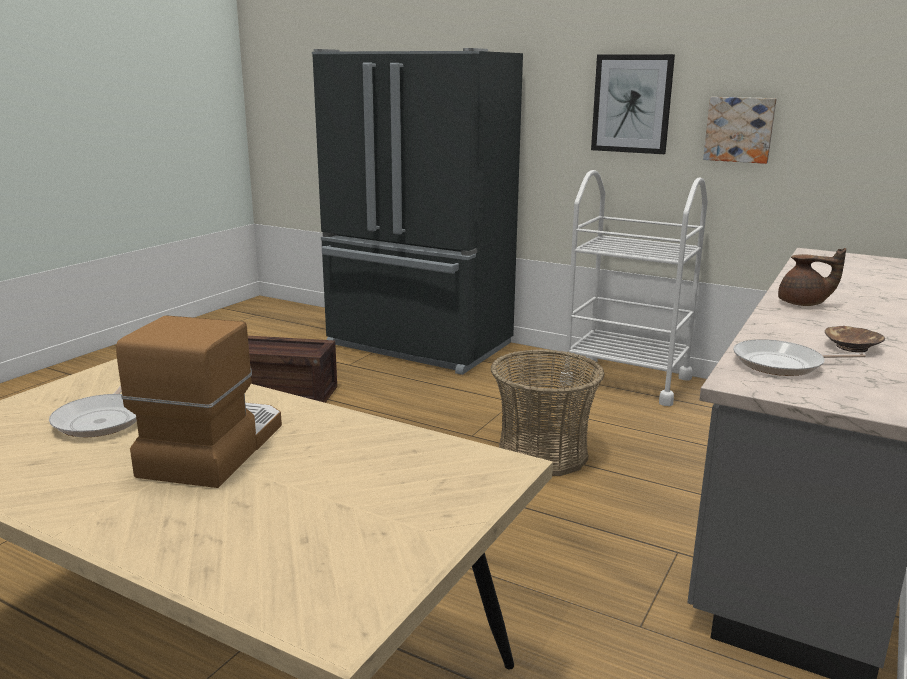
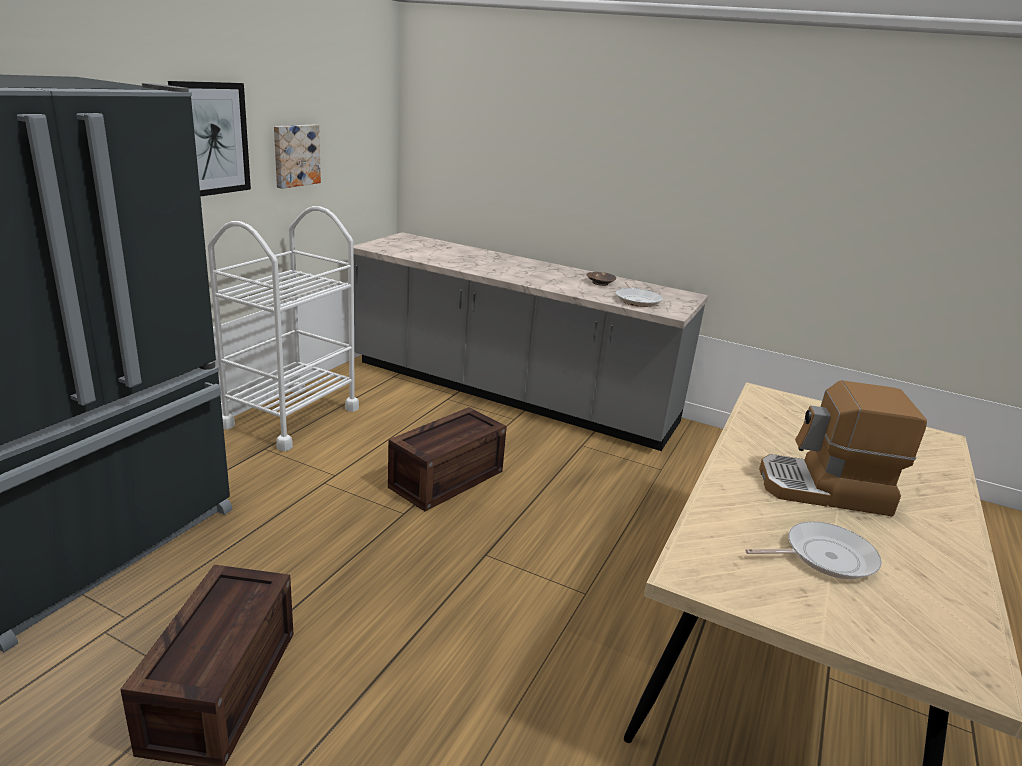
camera: 95 degrees left, 5 degrees up
(543, 454) = (446, 478): basket -> crate
(803, 304) = (516, 275): brown teapot -> none

